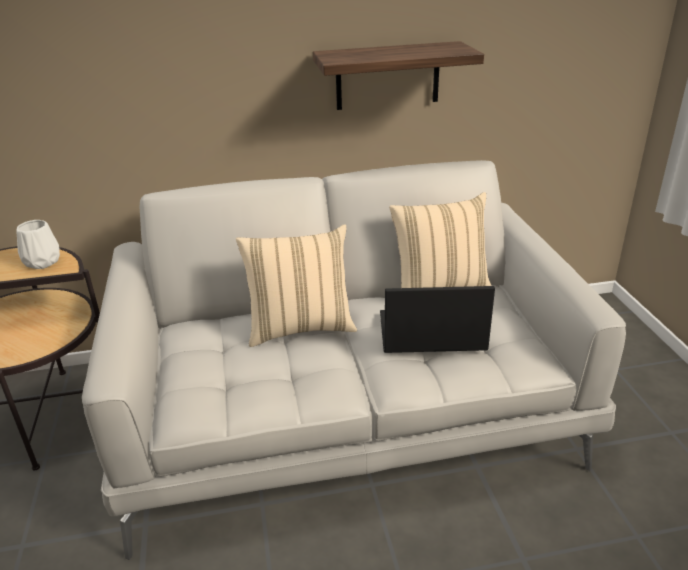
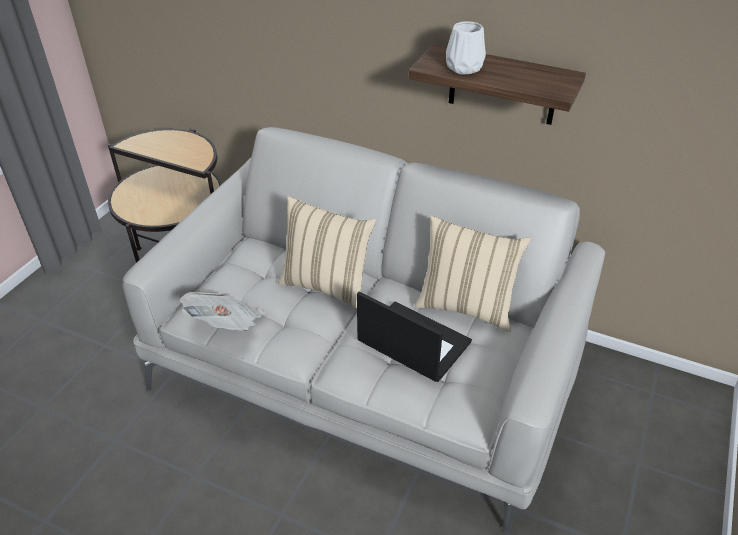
camera: 35 degrees right, 10 degrees up
(43, 262) = (191, 153): white vase -> white vase (465, 68)
(238, 403) = (227, 325): none -> newspaper

